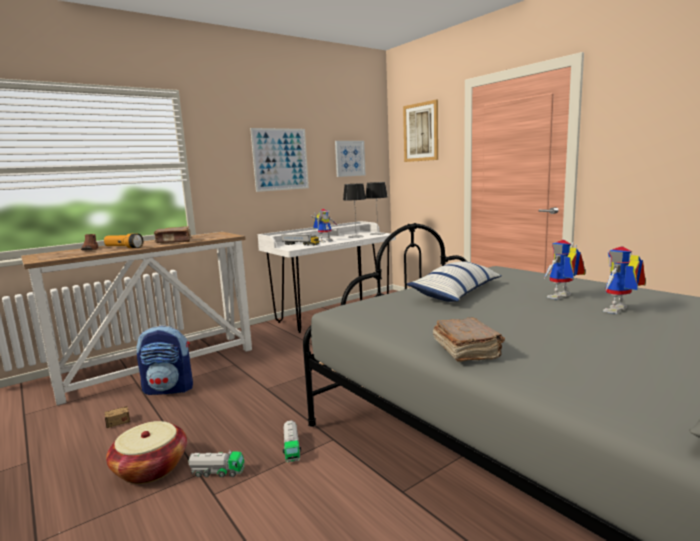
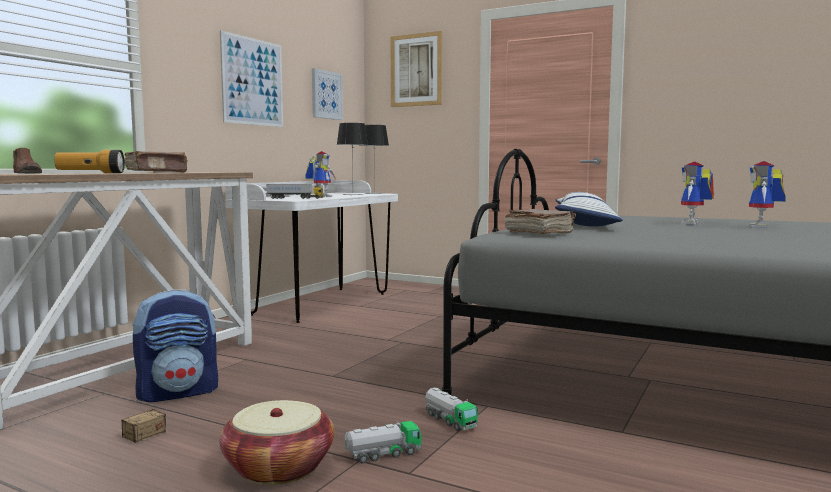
camera: 25 degrees left, 5 degrees down
(466, 351) = (706, 245): brown book -> brown book (538, 233)

